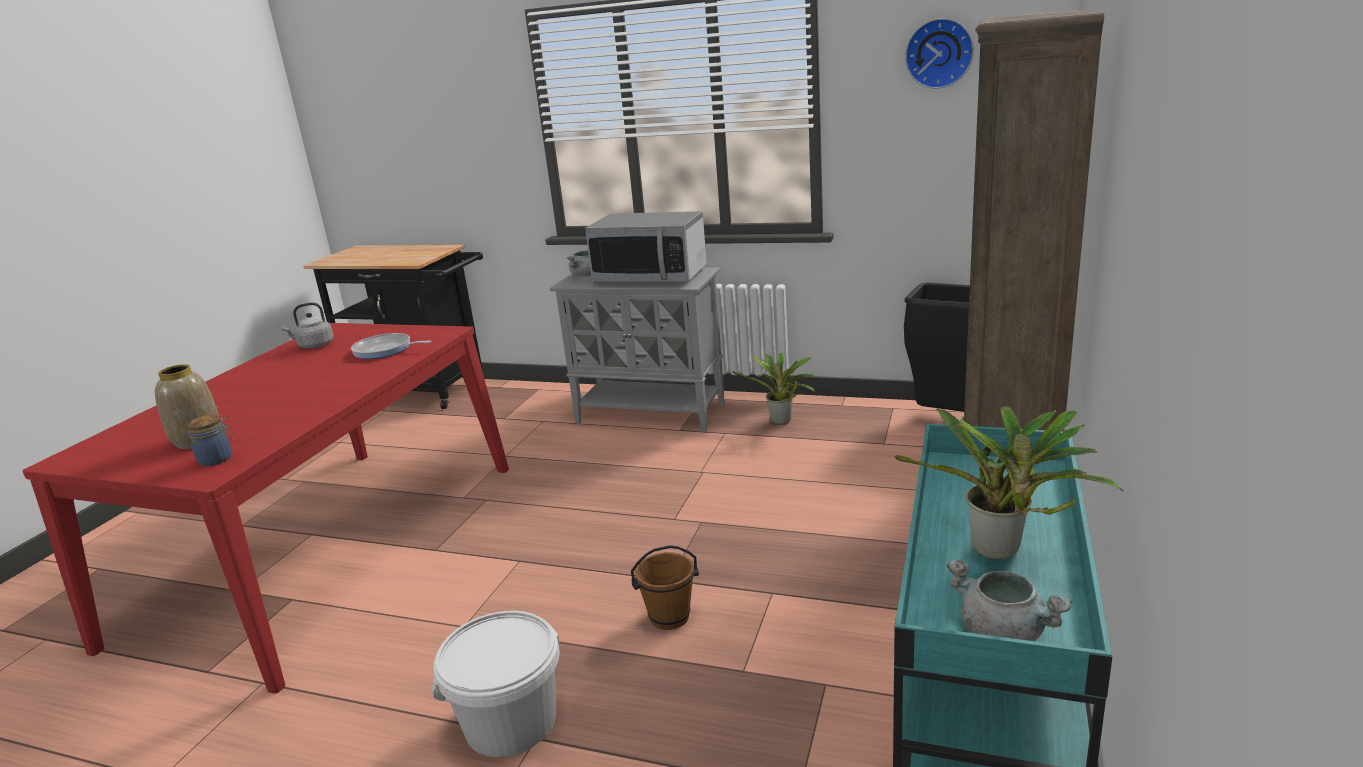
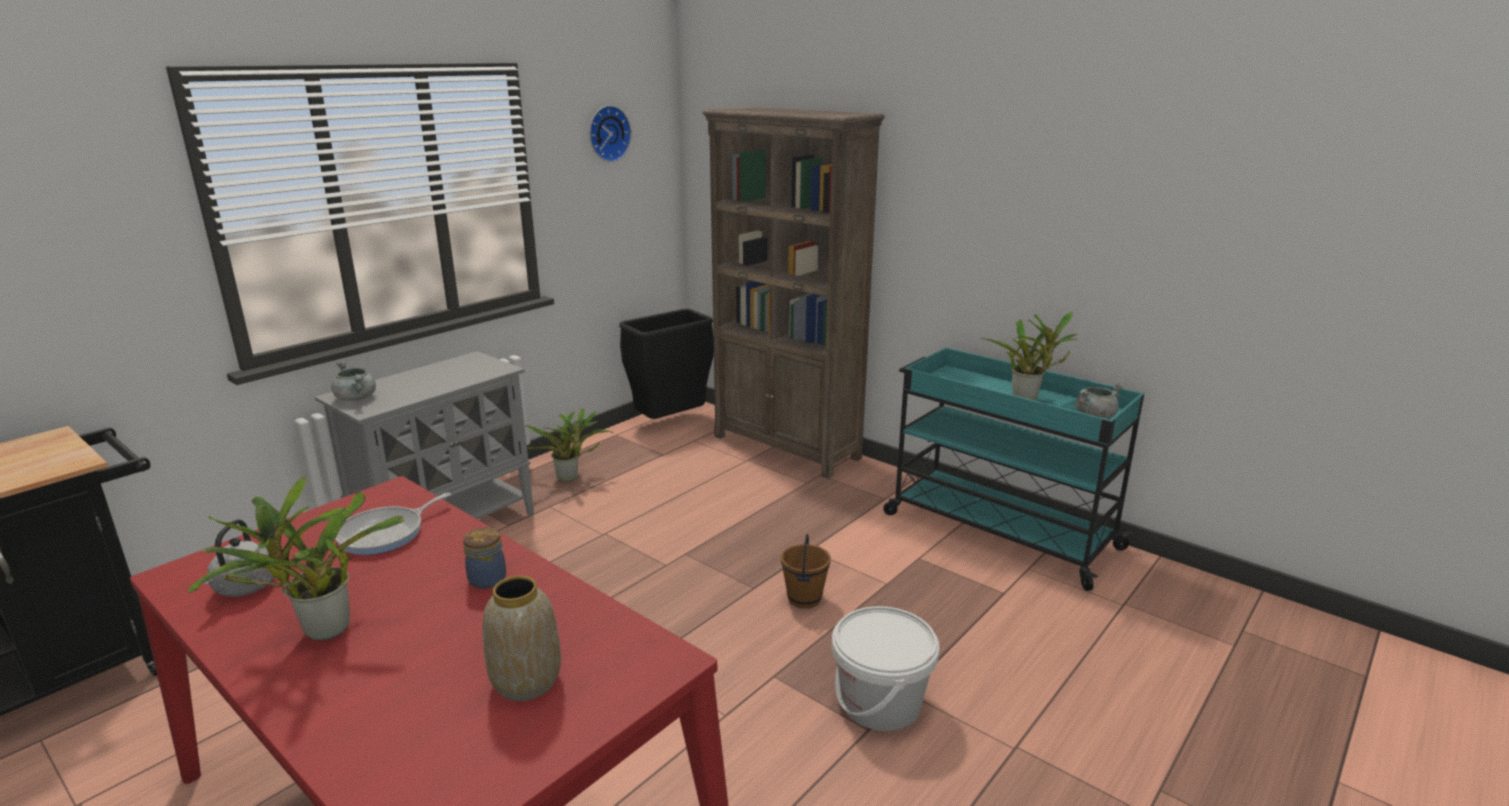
camera: 70 degrees left, 0 degrees up
(217, 459) = (621, 659): jar -> jar (487, 578)
(265, 376) = (320, 631): none -> potted plant
(651, 276) = (440, 376): microwave -> none

